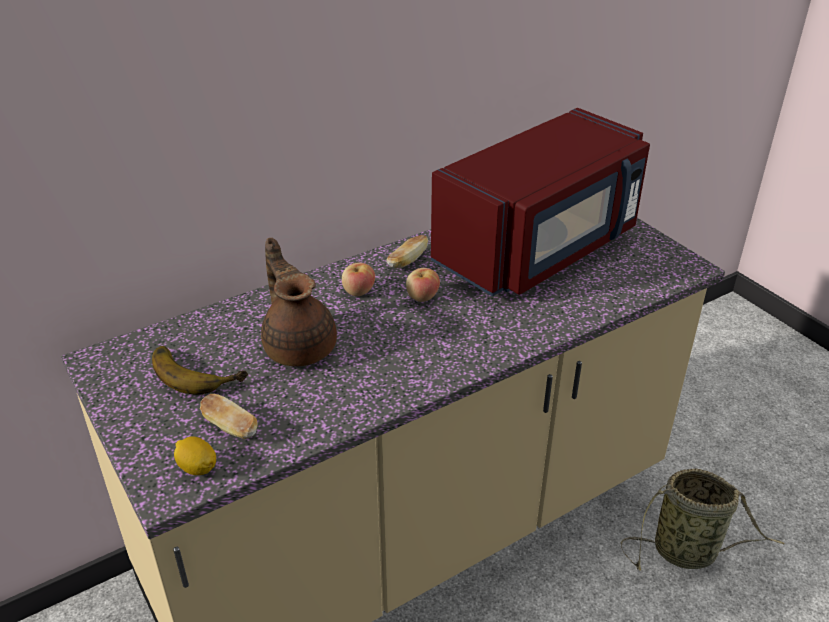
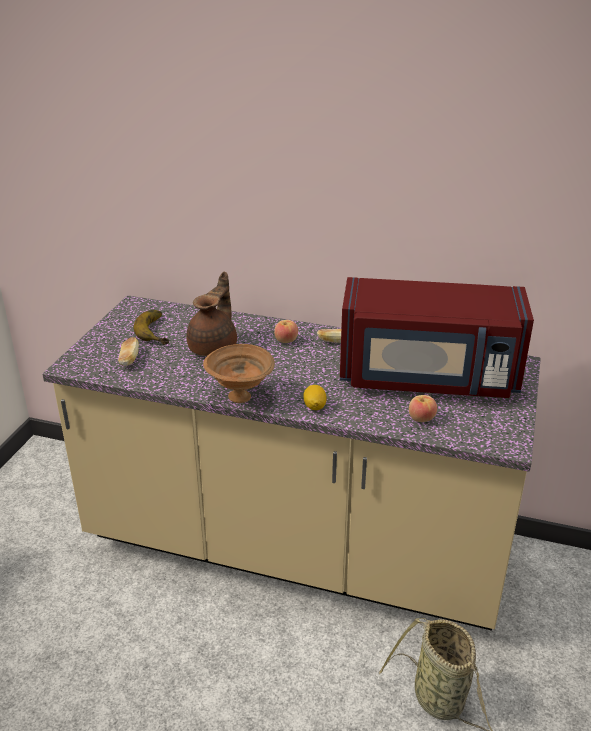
camera: 50 degrees right, 5 degrees down
(197, 468) = (92, 365): lemon -> lemon (314, 406)
(422, 297) = (311, 361): apple -> apple (421, 419)
(433, 378) = (241, 397): none -> brown bowl

